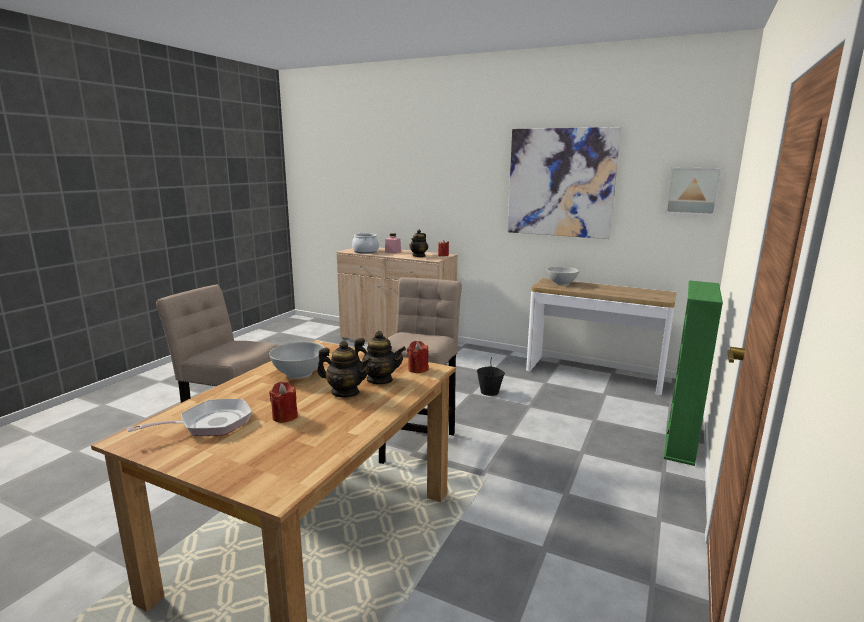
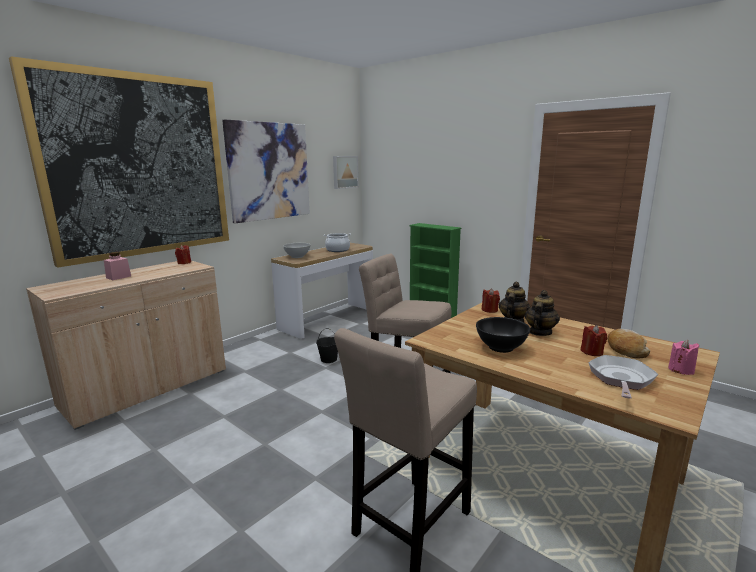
camera: 75 degrees left, 0 degrees up
(210, 424) = (621, 379): frying pan -> frying pan turned 45 degrees clockwise
(223, 465) = (681, 370): none -> pink candle
(291, 438) = (625, 349): none -> bread
(299, 374) = (501, 347): white bowl -> black bowl
(365, 251) = (84, 287): cooking pot -> cooking pot (337, 250)
(419, 256) = (168, 270): teapot -> none
(435, 172) = (138, 166): none -> picture

